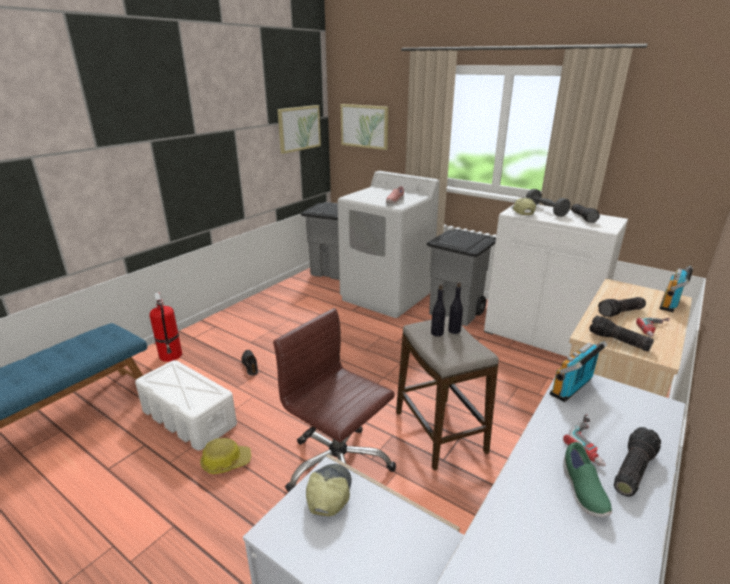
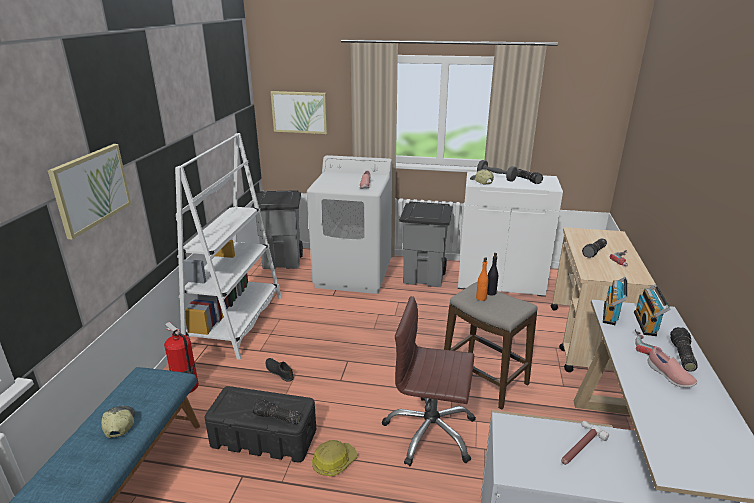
camera: 25 degrees left, 0 degrees up
(189, 418) = (264, 438): white storage box -> black storage box
(251, 315) = (236, 323): none -> white bookcase
(299, 128) = (237, 121): picture -> picture (91, 188)
(328, 493) = (519, 435): cap -> cap (119, 424)
(385, 537) = (579, 447): none -> hammer
(437, 333) = (481, 298): black bottle -> orange bottle
(582, 490) = (669, 376): green shoe -> pink shoe
(617, 341) = (610, 274): flashlight -> flashlight (276, 418)
(671, 303) = (616, 238): radio -> radio (647, 324)

